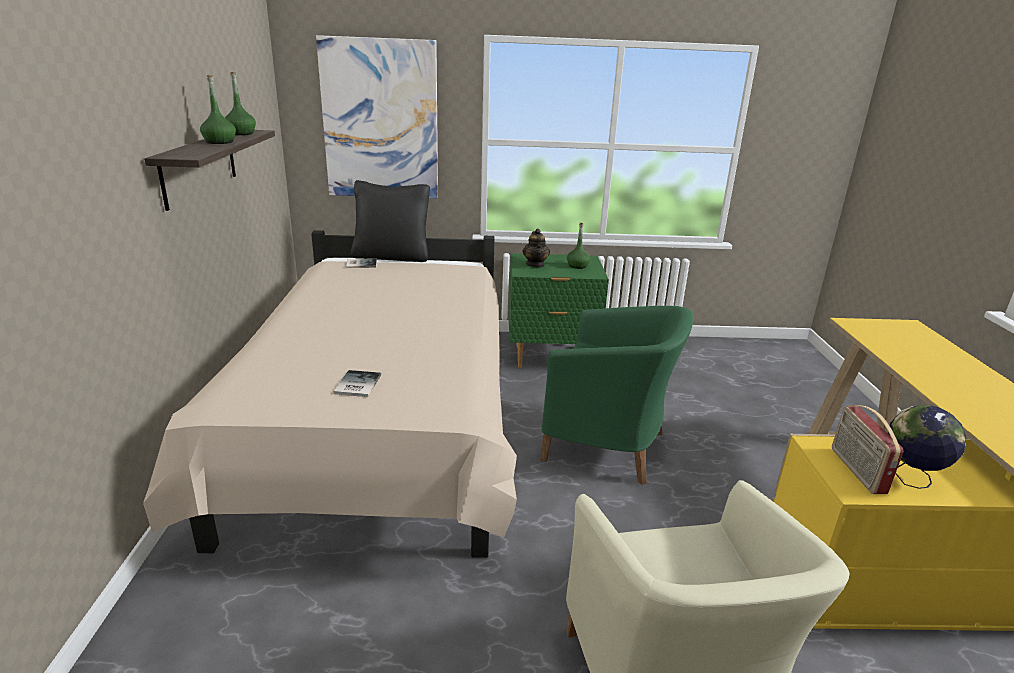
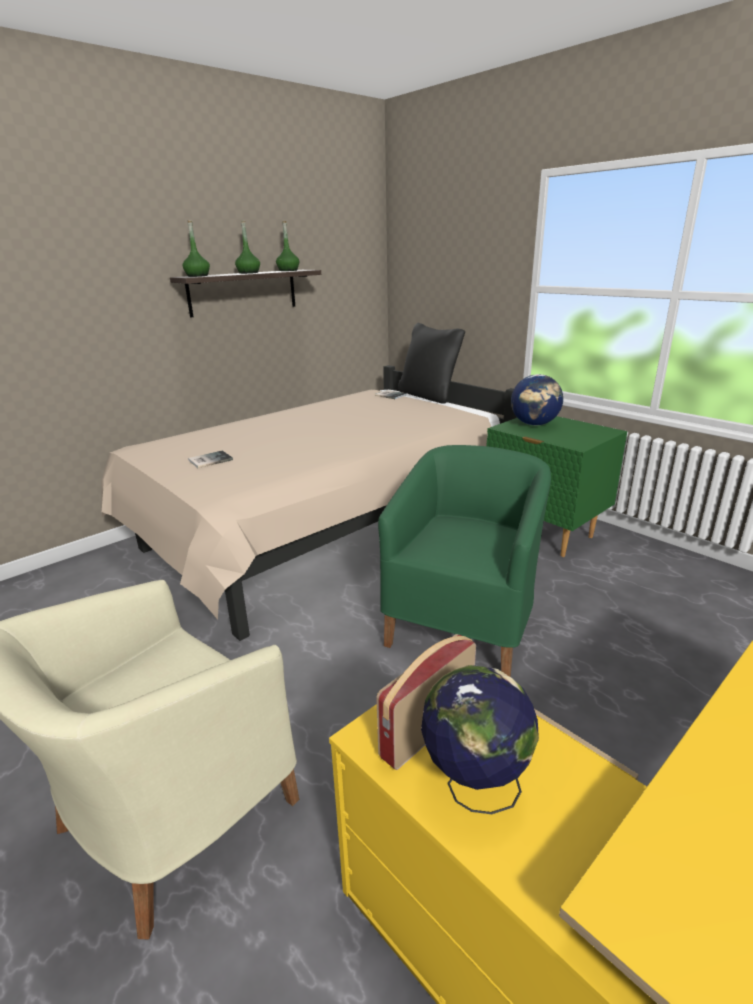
camera: 50 degrees right, 0 degrees up
(380, 120) = (450, 268): picture -> none
(535, 264) = (534, 424): teapot -> globe
(577, 266) = (577, 434): green bottle -> green bottle (197, 276)
(608, 446) = (464, 625): green armchair -> green armchair turned 135 degrees counterclockwise

